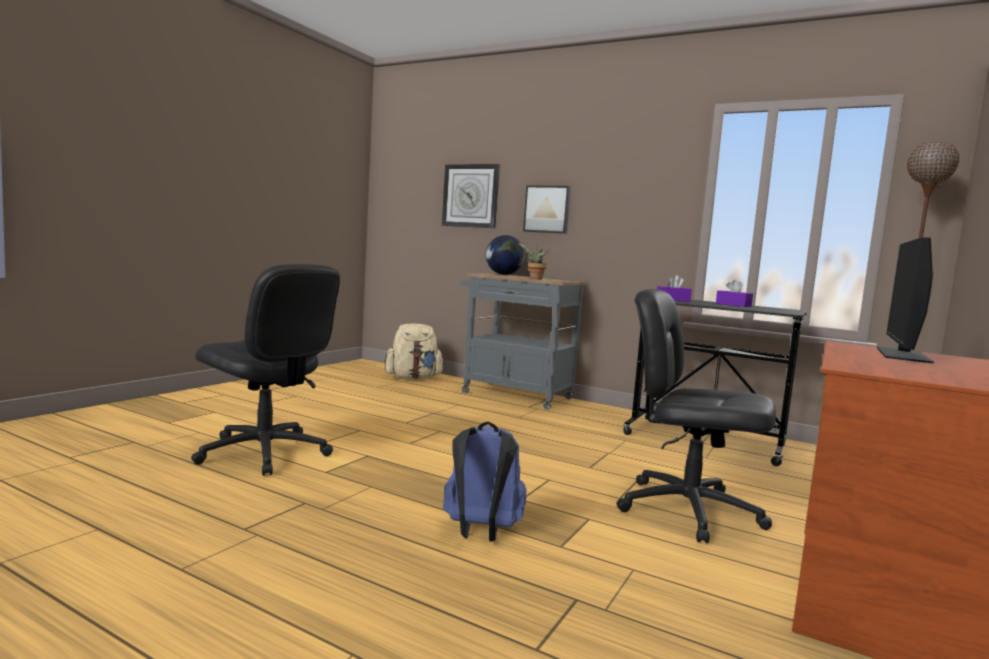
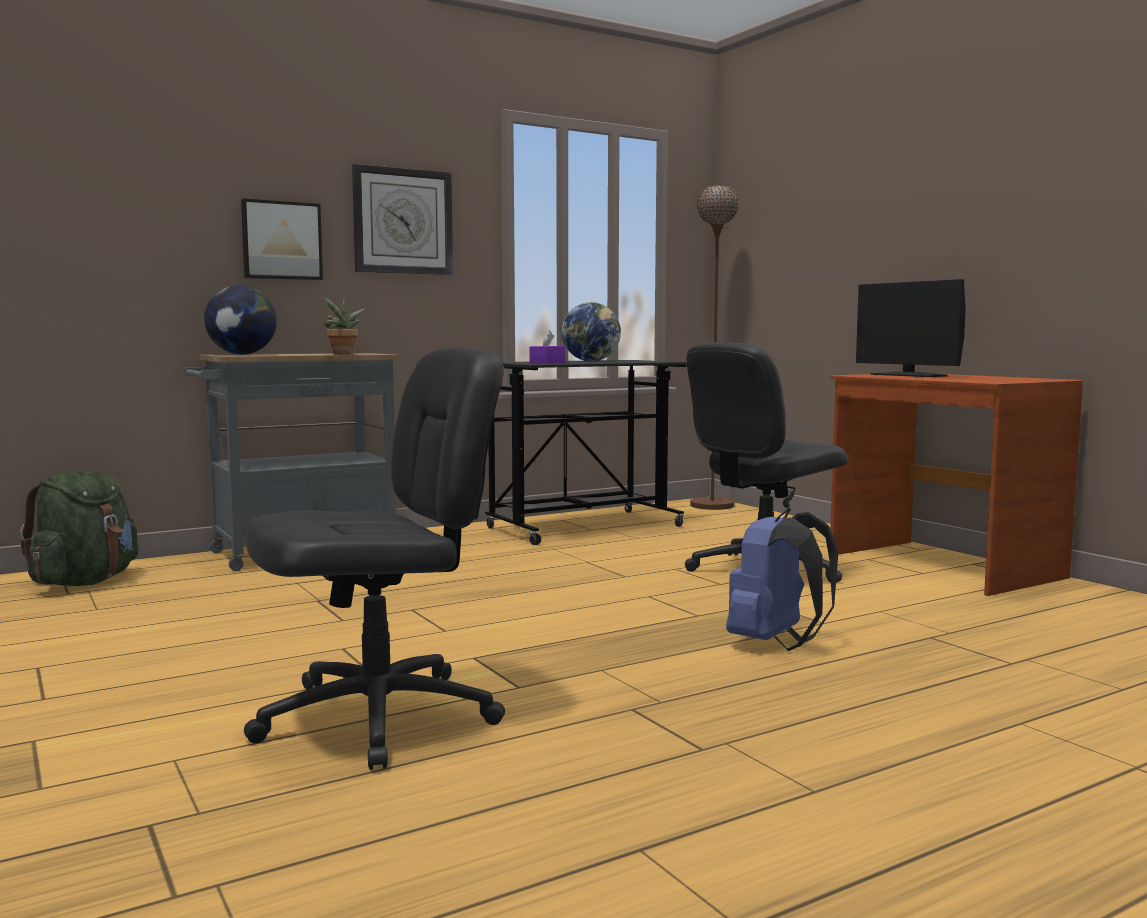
camera: 60 degrees left, 0 degrees up
(413, 378) = (85, 582): beige backpack -> green backpack
(470, 196) = (115, 211): wall clock -> wall clock (402, 221)
(733, 305) = (591, 361): purple tissue box -> globe

